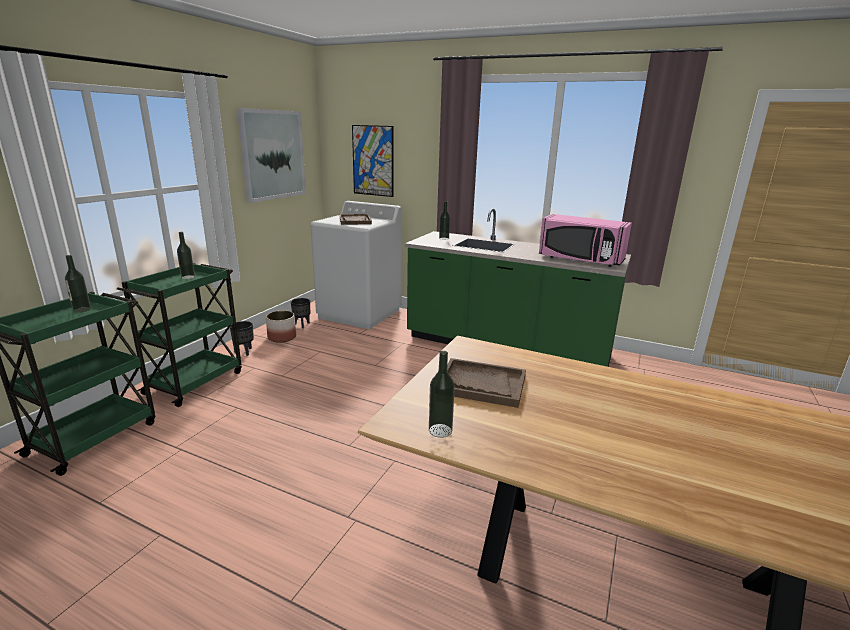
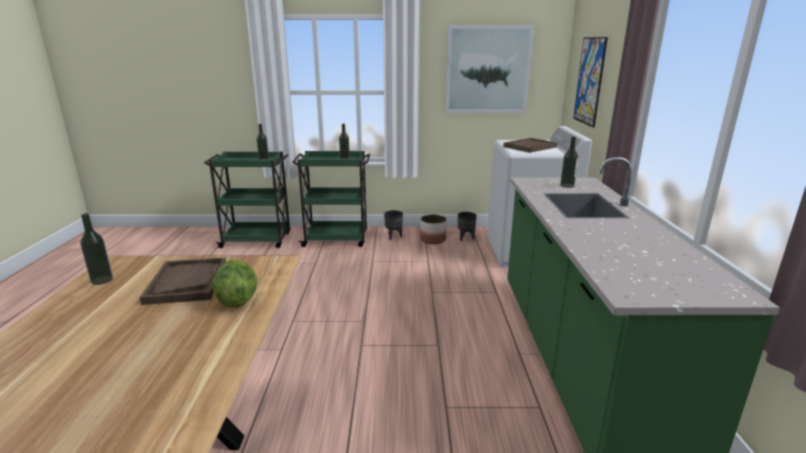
camera: 65 degrees right, 0 degrees up
(532, 366) = (237, 300): none -> lettuce
(580, 260) = (626, 265): pink microwave -> none

